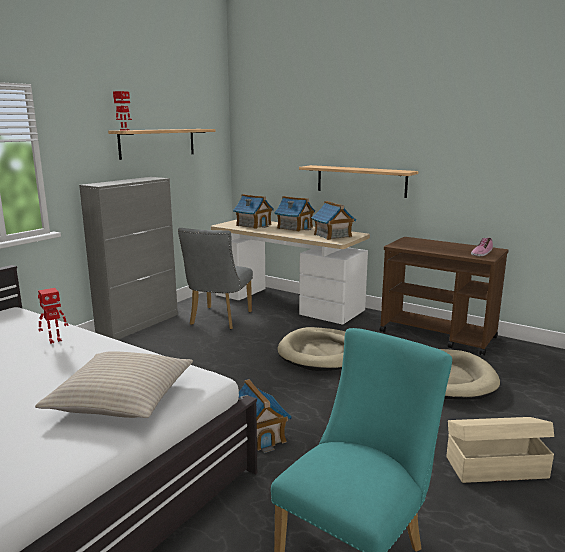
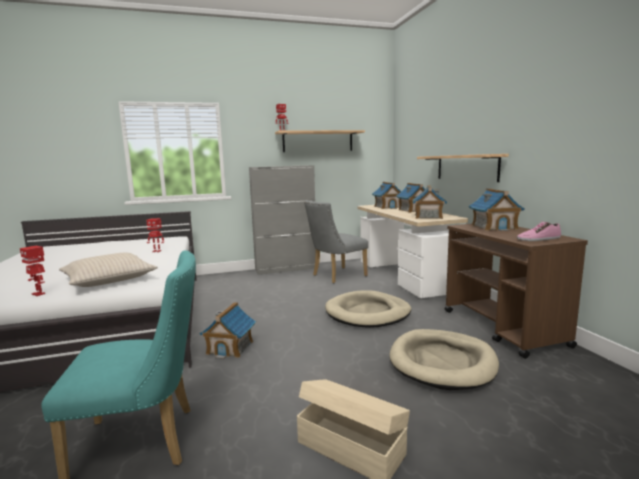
camera: 40 degrees right, 5 degrees down
(78, 450) = (39, 294): none -> toy robot
(423, 243) = (494, 227): none -> toy house

